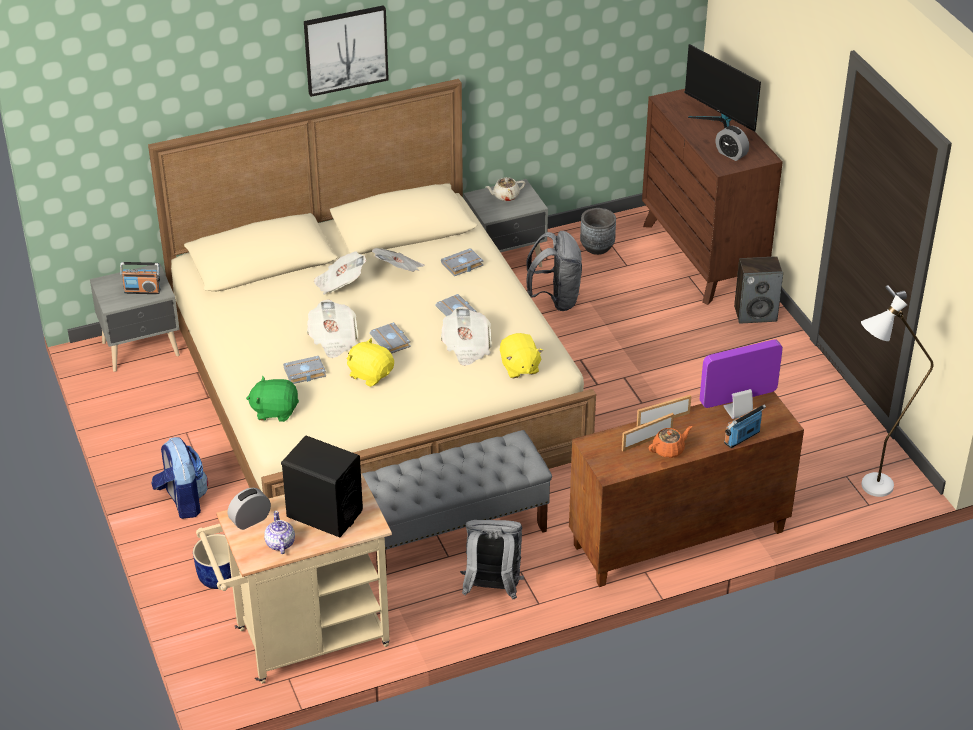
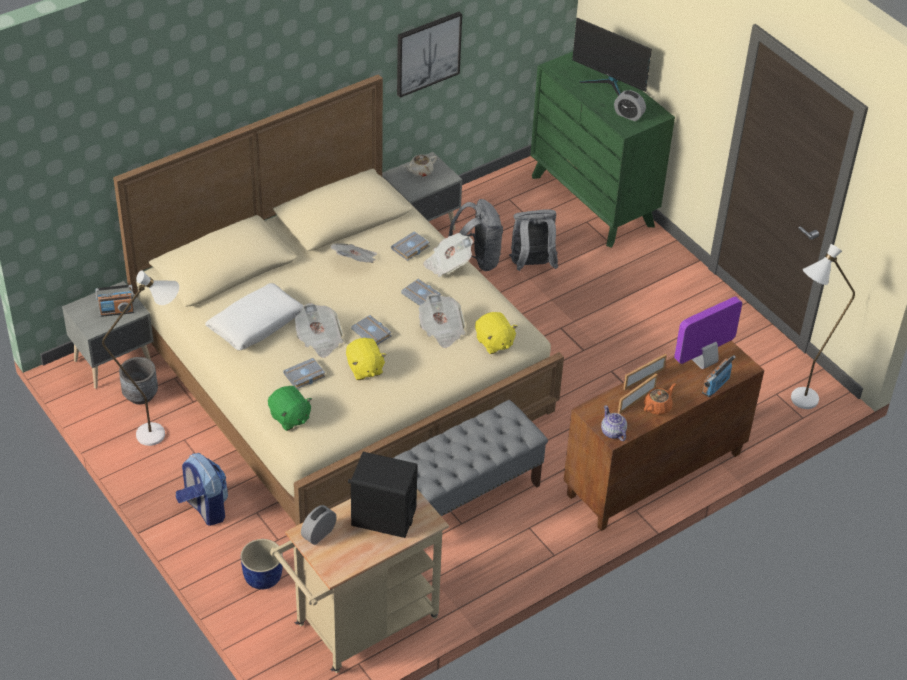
camera: 15 degrees left, 5 degrees up
(165, 423) = (161, 433): none -> white floor lamp
(273, 317) = (256, 324): none -> white pillow
(275, 411) = (289, 417): green plush toy -> green plush toy turned 120 degrees counterclockwise
(280, 544) = (353, 553): teapot -> teapot (613, 432)
(339, 284) = (306, 282): newspaper -> newspaper (447, 264)
(345, 49) = (282, 63): picture -> picture (427, 53)
(370, 374) = (364, 369): yellow plush toy -> yellow plush toy turned 135 degrees counterclockwise
(492, 589) = (509, 548): grey backpack -> grey backpack (531, 265)
(597, 247) = (498, 204): grey planter -> grey planter (140, 395)
(702, 256) = (592, 200): brown dresser -> green dresser
(755, 313) = (655, 250): speaker -> none

